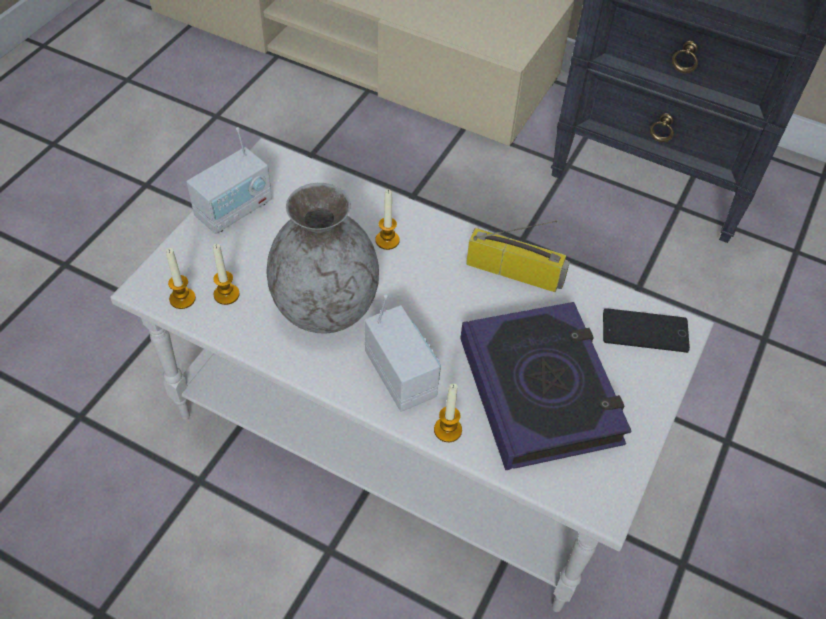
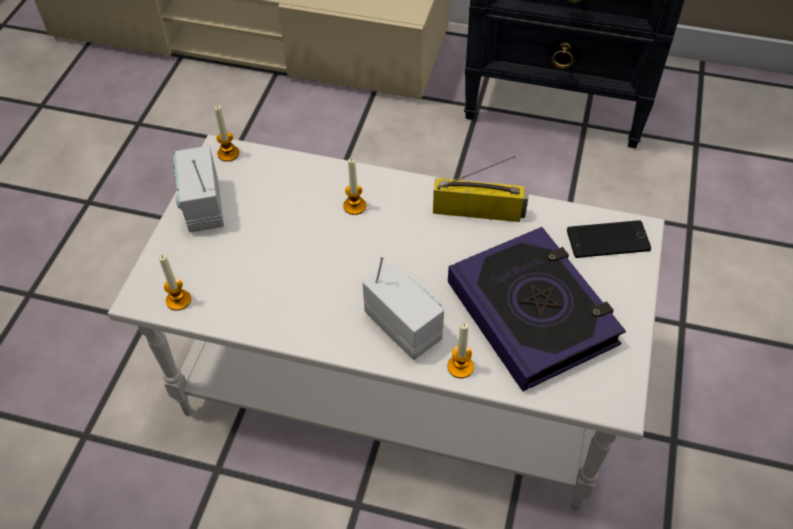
camera: 10 degrees left, 0 degrees up
(226, 294) = (219, 287): candle -> candle (228, 153)
(234, 210) = (203, 207): radio -> radio turned 135 degrees clockwise
(324, 308) = (315, 280): grey vase -> none

